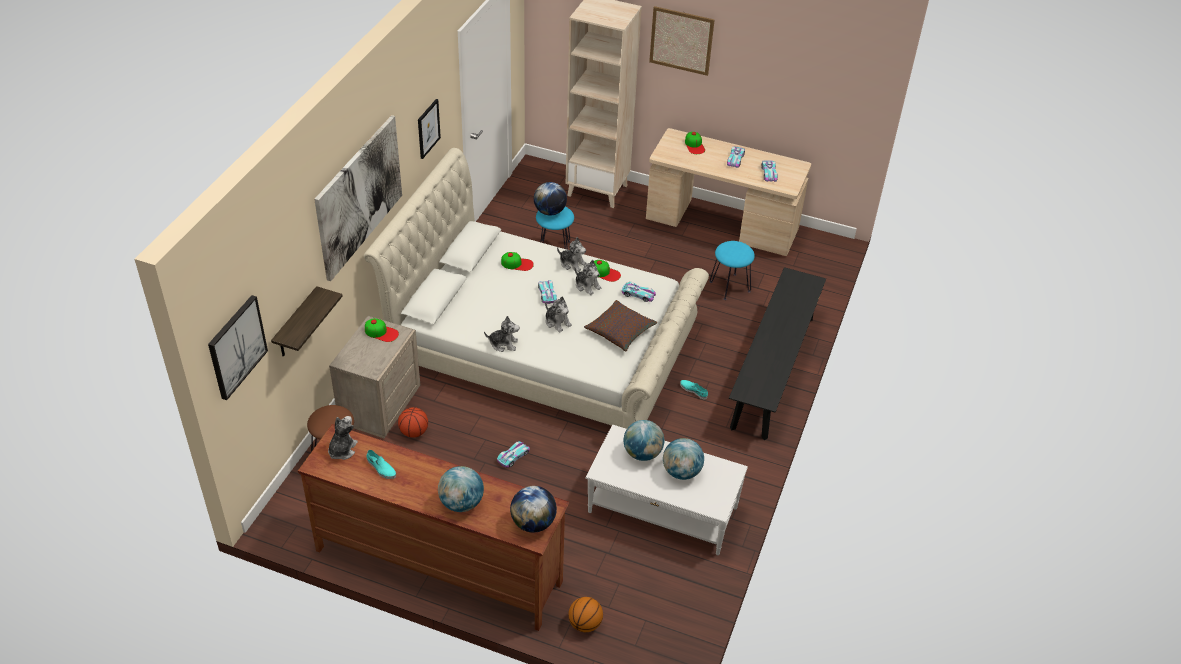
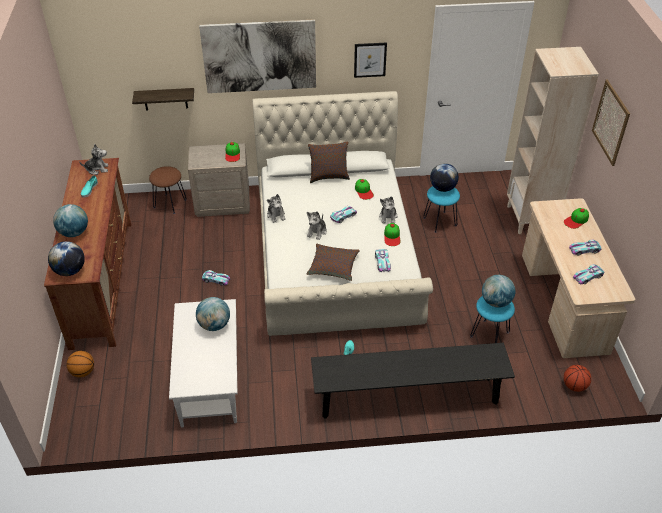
camera: 65 degrees right, 0 degrees up
(236, 346) = (94, 71): picture -> none
(414, 432) = (209, 227): basketball -> basketball (574, 386)
(471, 280) = (329, 177): none -> brown pillow
(587, 286) = (369, 233): plush toy -> none
(681, 472) = (207, 353): globe -> globe (496, 302)

